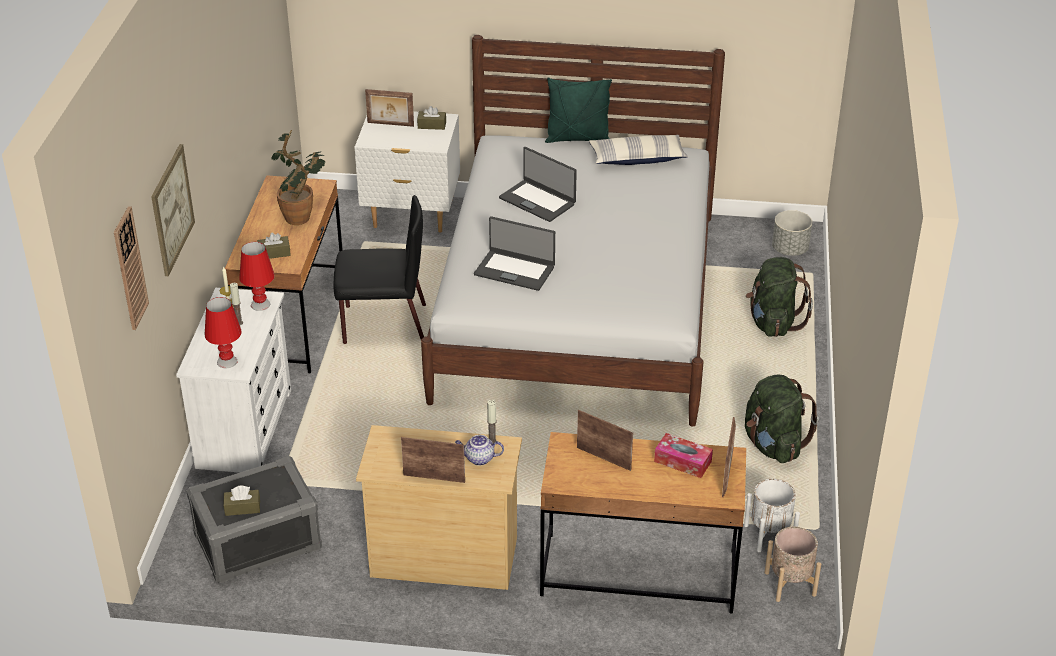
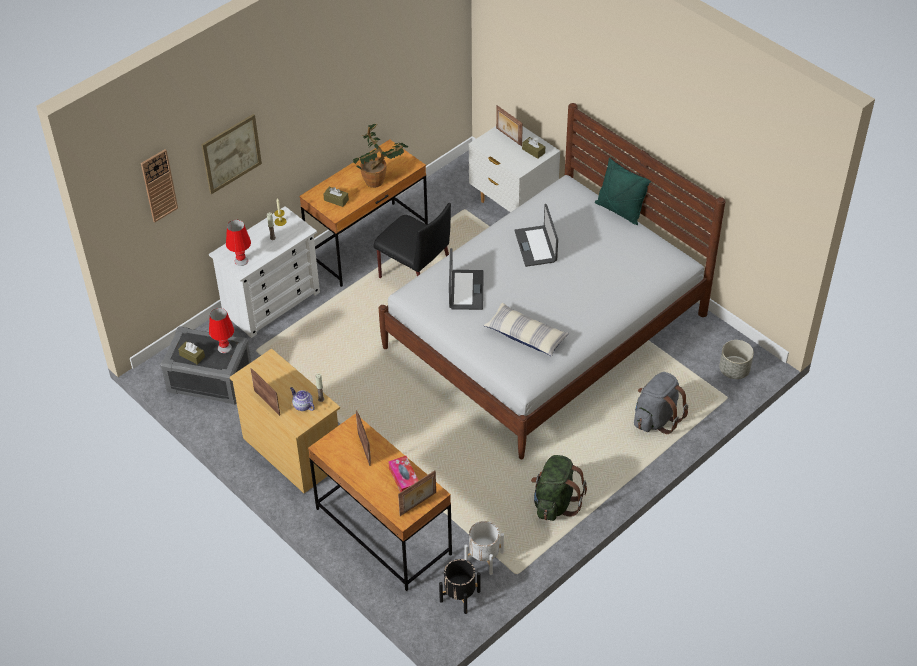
camera: 40 degrees right, 10 degrees up
(260, 305) = (296, 232): red table lamp -> red table lamp (224, 348)
(515, 270) = (465, 290): laptop -> laptop turned 150 degrees counterclockwise
(637, 158) = (639, 248): pillow -> pillow (526, 335)
(773, 323) = (656, 418): green backpack -> grey backpack
(790, 583) = (460, 596): beige planter -> black planter

